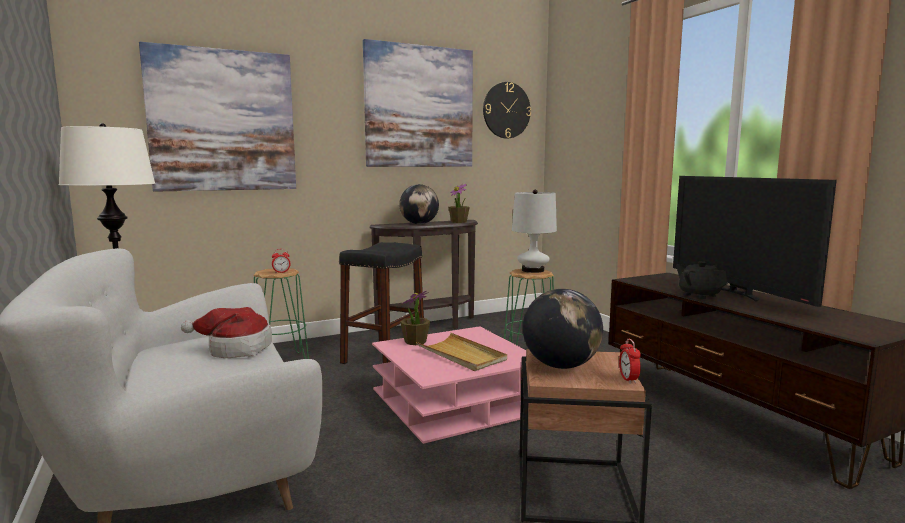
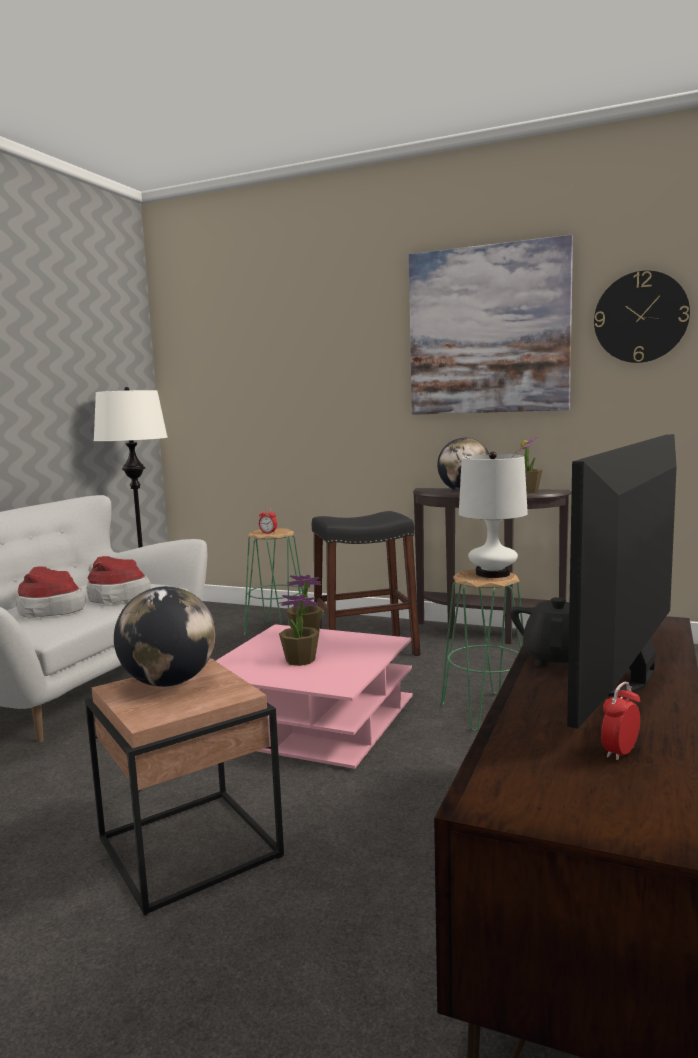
camera: 50 degrees right, 0 degrees up
(203, 375) = (49, 609): none -> hat
(223, 121) = (267, 371): picture -> none
(461, 355) = (300, 660): beige tray -> potted plant
(628, 379) = (160, 718): alarm clock -> alarm clock (620, 752)

